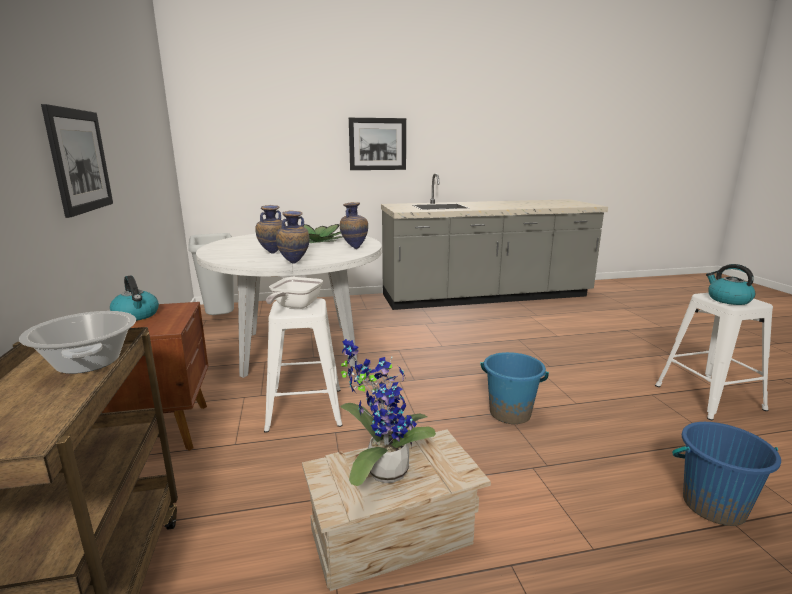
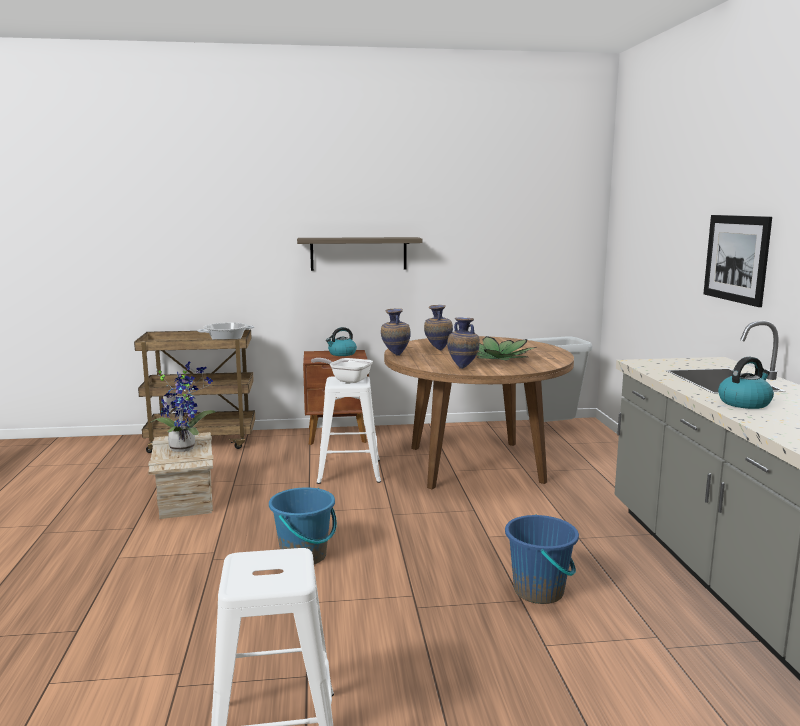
camera: 95 degrees right, 5 degrees down
(80, 161) = (358, 253): picture -> shelf
(299, 348) = (475, 464): white dining table -> brown dining table
(713, 505) = (101, 629): blue bucket -> blue bucket (539, 591)
(728, 300) = (263, 563): kettle -> kettle (744, 403)

